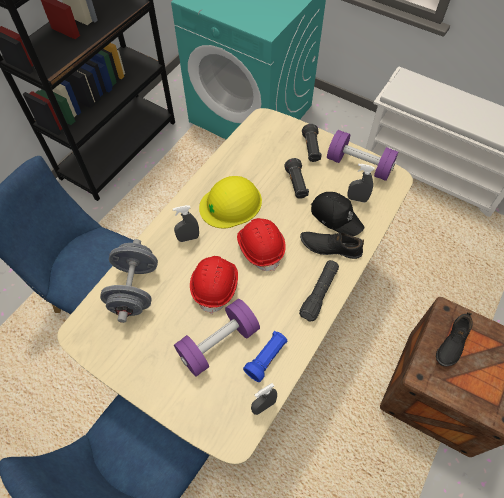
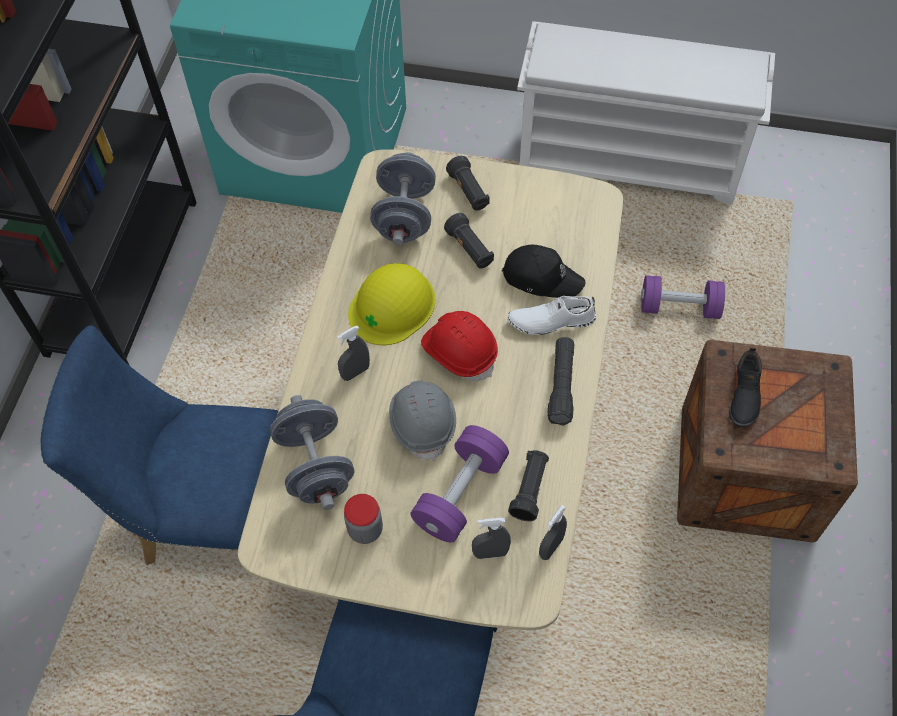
camera: 20 degrees left, 0 degrees up
(145, 344) = (365, 529): none -> jar
(215, 285) = (423, 422): red hard hat -> grey hard hat
(264, 151) = (404, 216): none -> grey dumbbell
(266, 358) = (530, 490): blue flashlight -> black flashlight
(330, 246) = (551, 320): black shoe -> white shoe
(357, 199) = (559, 244): grey spray bottle -> grey spray bottle (490, 553)
(359, 165) = (543, 195): purple dumbbell -> purple dumbbell (679, 307)

